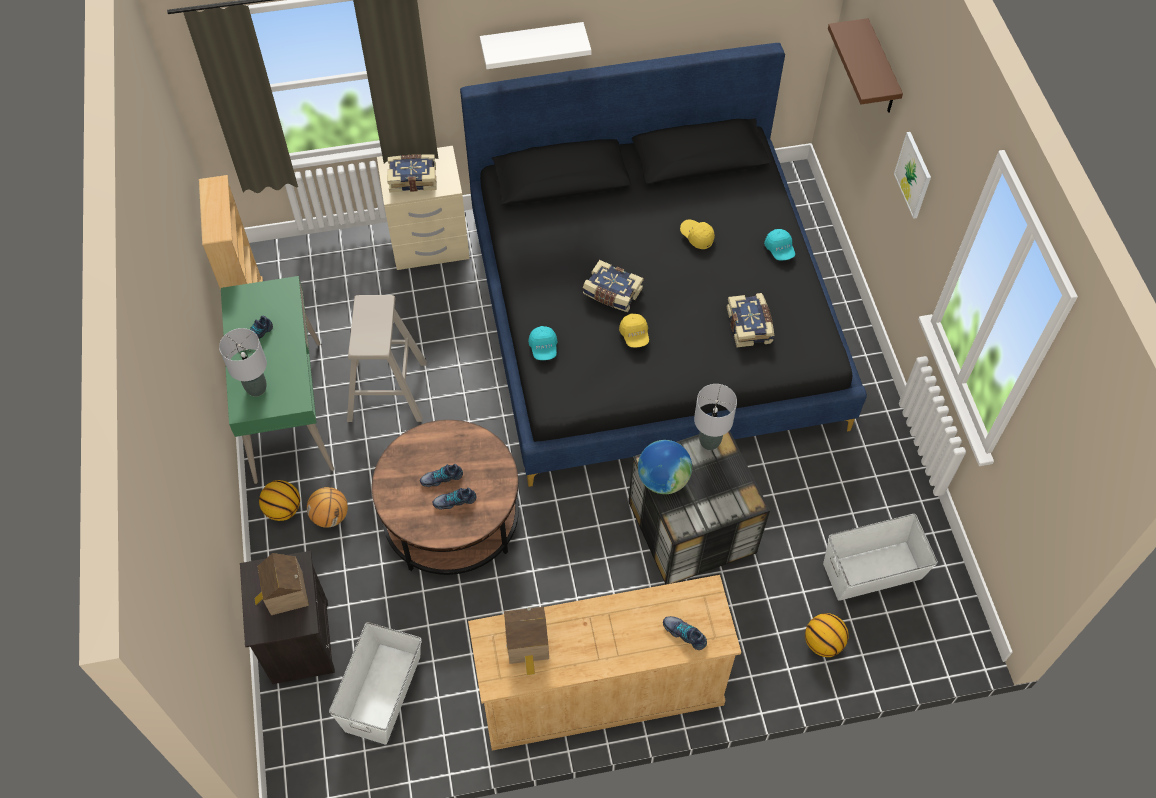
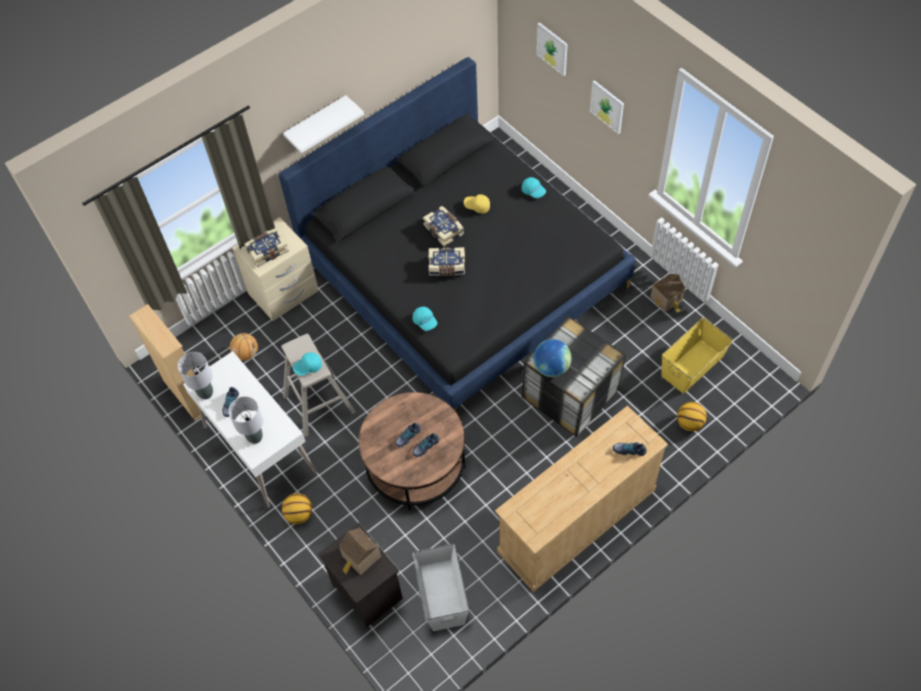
camera: 25 degrees left, 0 degrees up
(287, 411) = (259, 450): green desk -> white desk
(330, 516) = (334, 502): basketball -> basketball (246, 353)
(368, 335) = (308, 367): none -> turquoise cap
(528, 645) = (541, 505): toy house -> toy house (667, 300)
(634, 335) = (478, 286): yellow cap -> none
(709, 442) = (564, 331): grey table lamp -> grey table lamp (205, 393)
(750, 325) = (545, 247): book -> book (444, 229)
(873, 571) = (693, 366): white storage box -> yellow storage box
(881, 70) = (552, 48): brown shelf -> picture

